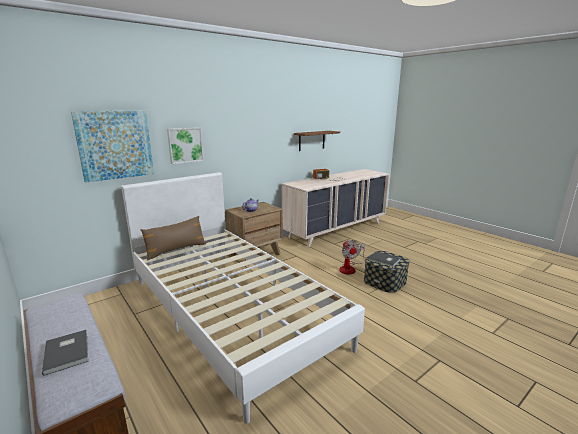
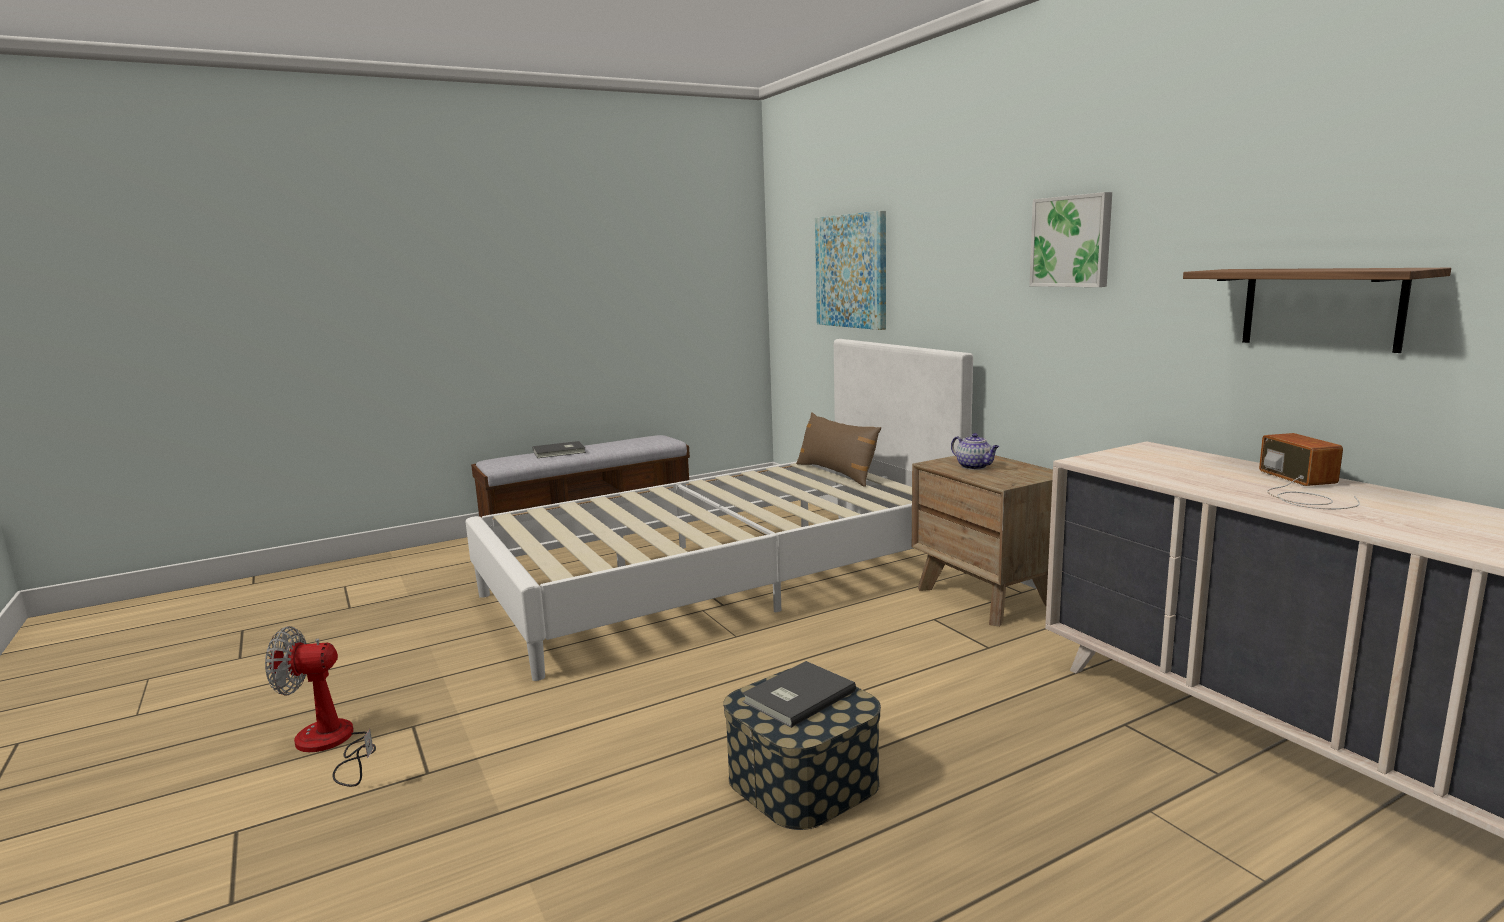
camera: 100 degrees right, 5 degrees down
(185, 145) = (932, 281): picture -> picture (1072, 241)
(350, 268) = (904, 727): fan -> fan (331, 745)

